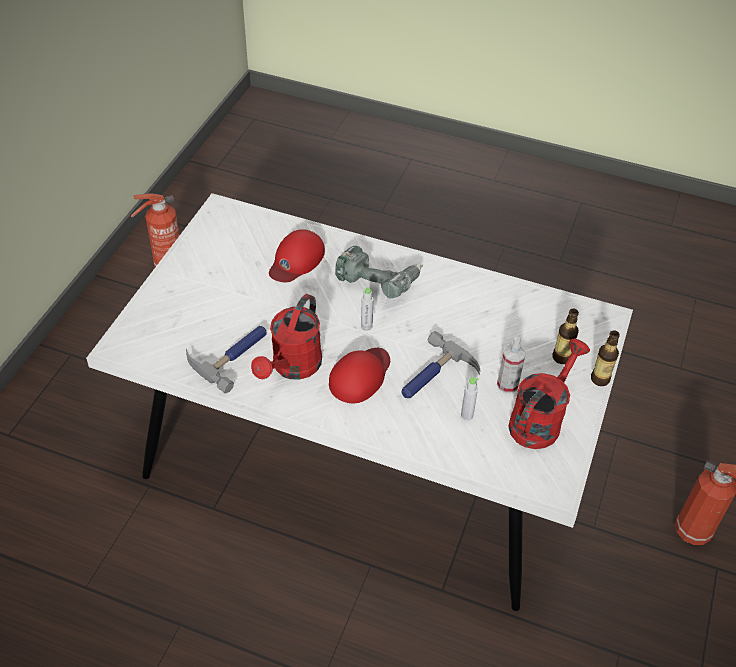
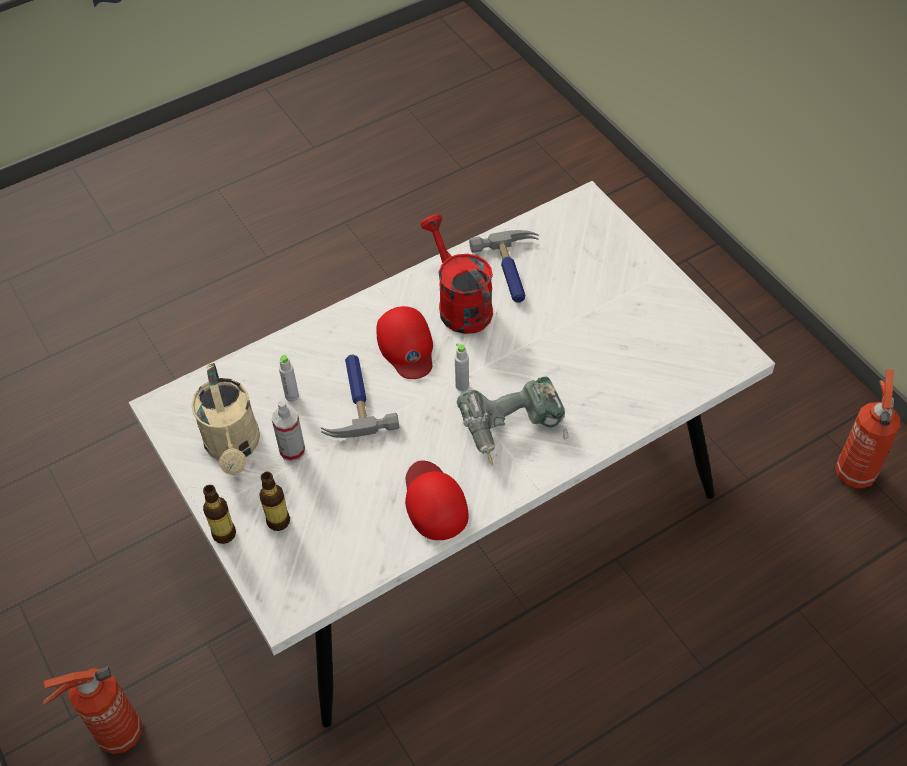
camera: 130 degrees right, 5 degrees up
(296, 260) = (603, 380): red cap -> red cap (434, 502)
(539, 419) = (234, 447): red watering can -> beige watering can

